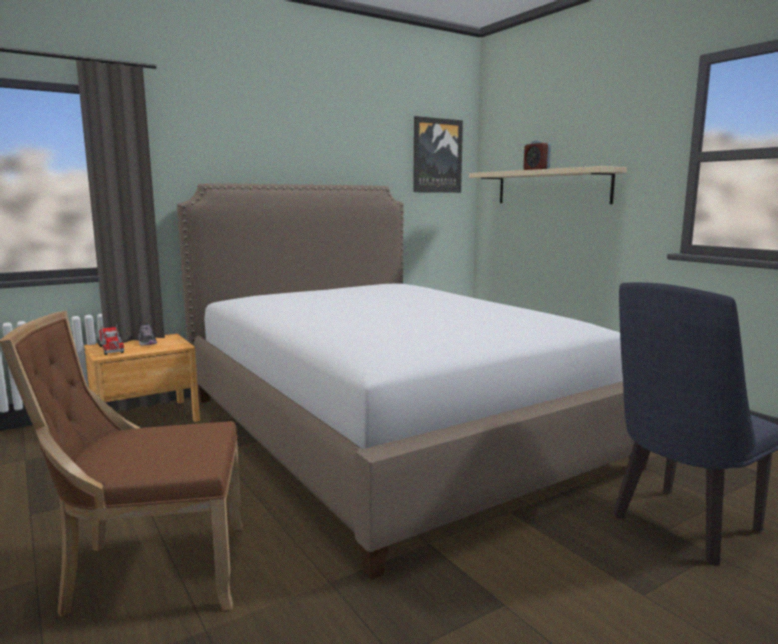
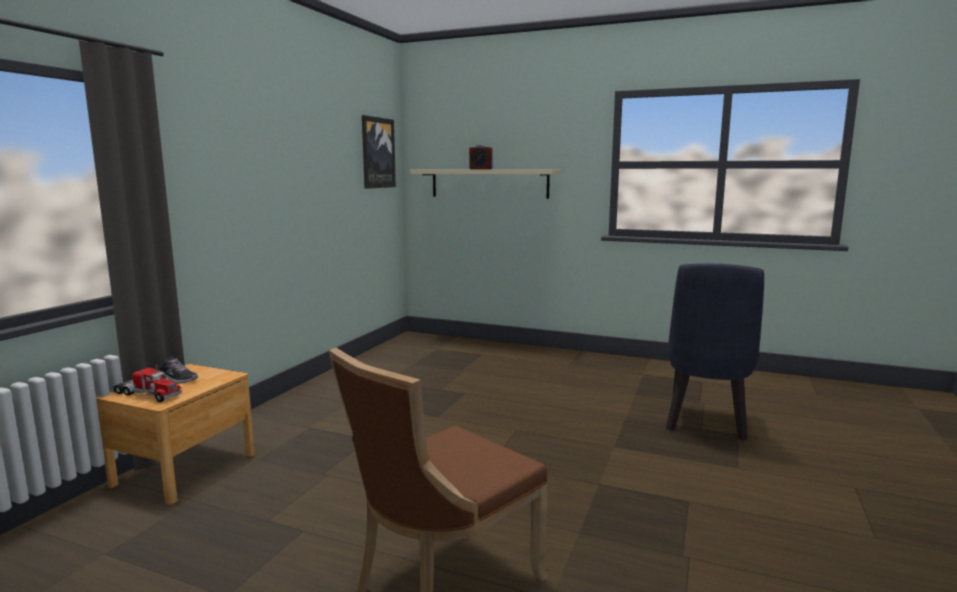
camera: 35 degrees left, 0 degrees up
(388, 429) = (446, 414): bed -> none

